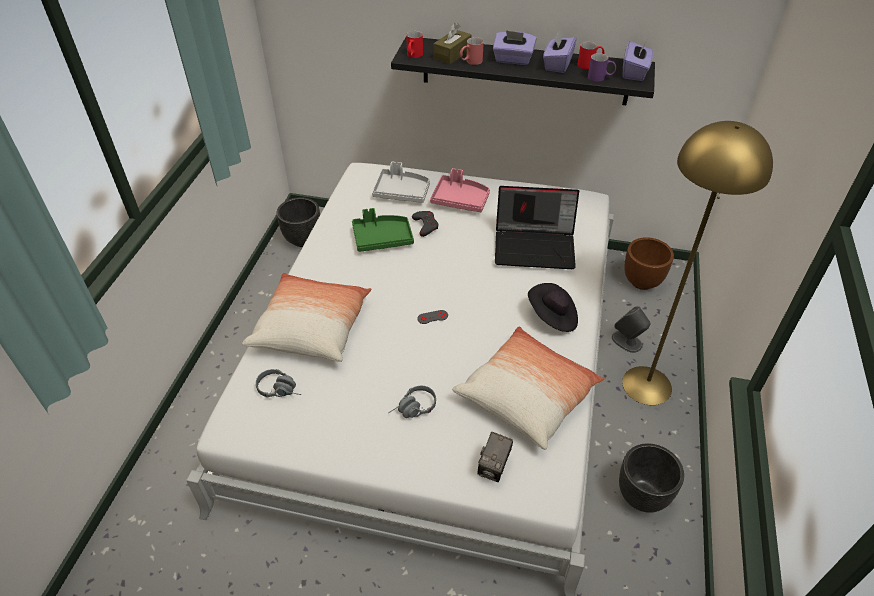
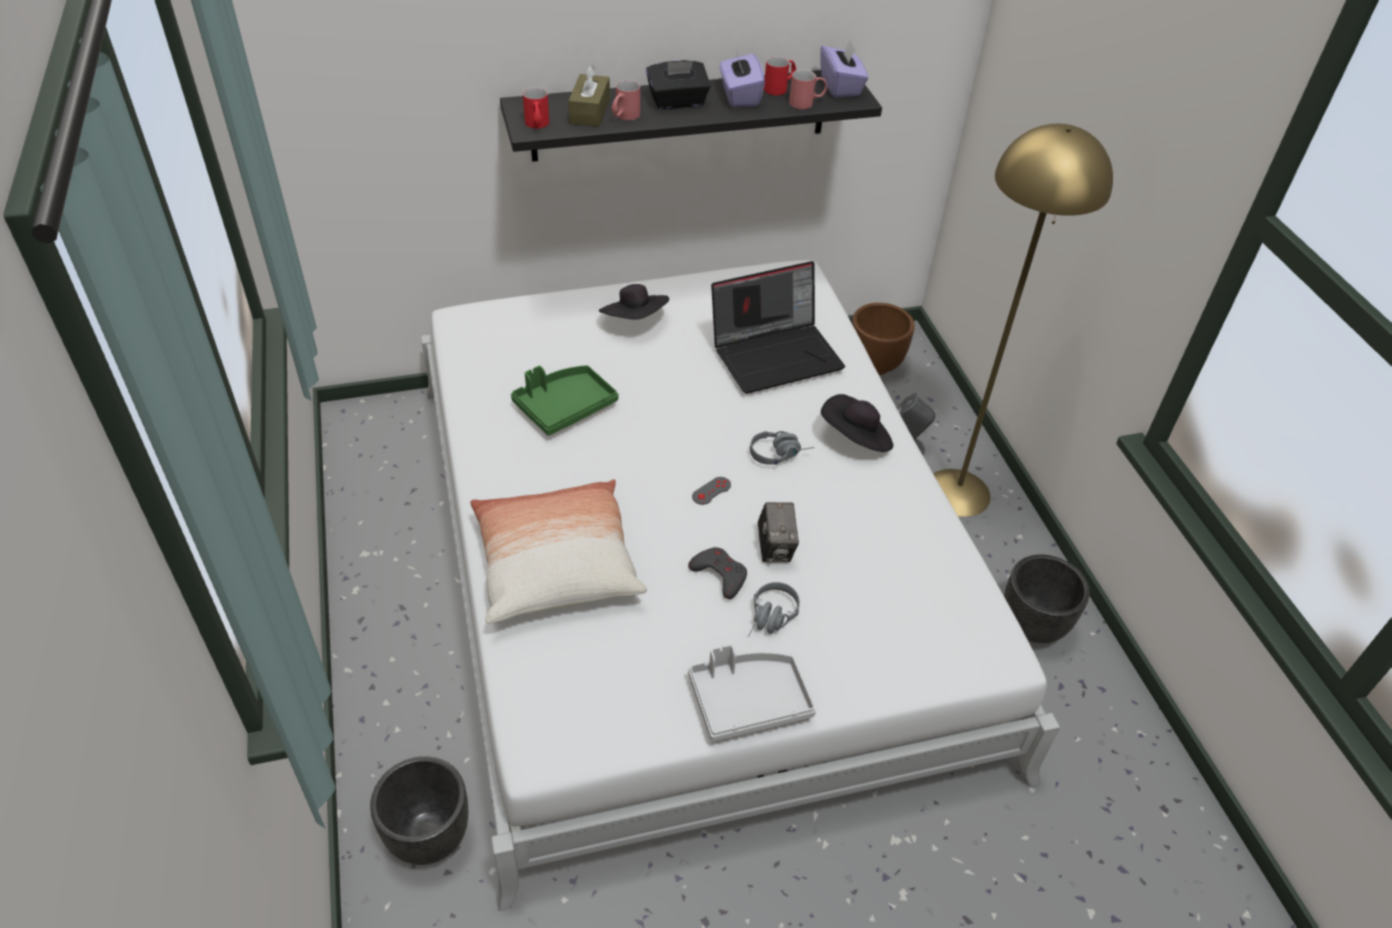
camera: 30 degrees left, 0 degrees up
(281, 389) = (576, 665): grey headphones -> grey headphones (780, 453)
(303, 240) = (378, 453): black planter -> black planter (430, 837)
(402, 192) = (543, 333): grey tray -> grey tray (748, 701)
(425, 225) = (612, 370): grey game controller -> grey game controller (719, 575)
(460, 200) = (635, 320): pink tray -> black hat
(494, 467) = (916, 650): camera -> camera (775, 548)
(513, 60) = (677, 102): purple tissue box -> black tissue box
(527, 396) = (894, 548): pillow -> none
(600, 78) = (807, 103): purple mug -> red mug

